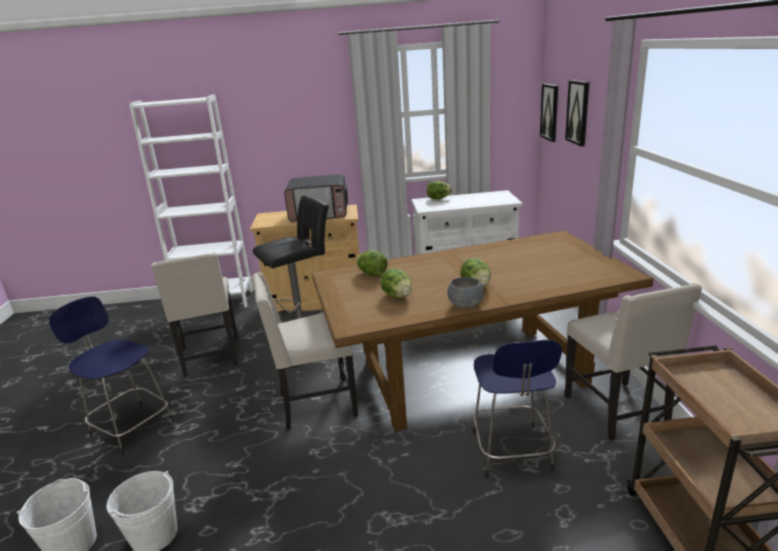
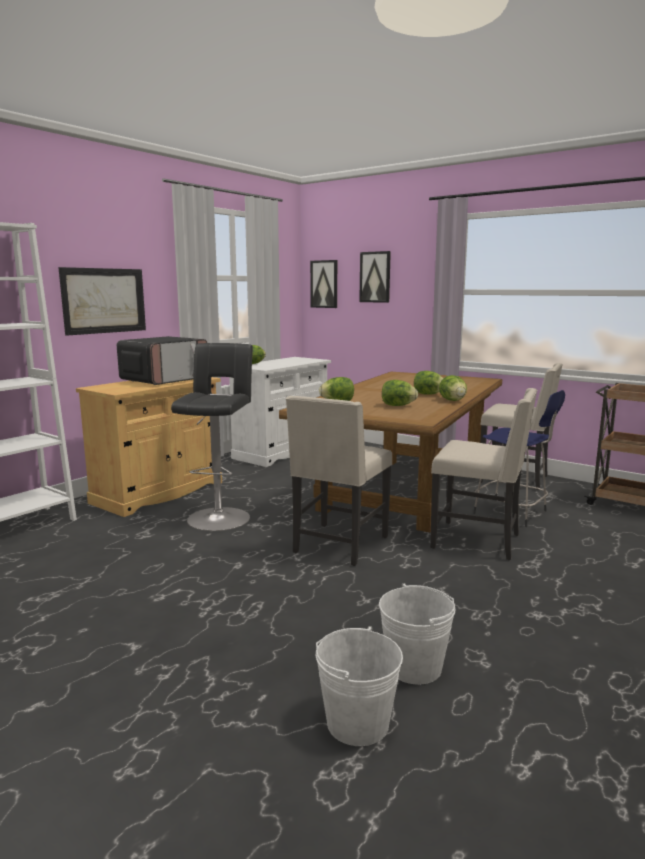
camera: 50 degrees left, 10 degrees down
(131, 427) = (183, 639): blue stool -> none
(211, 357) = (138, 562): beige chair -> beige chair (478, 541)
(292, 143) = (104, 300): none -> picture
(466, 305) = (453, 400): grey bowl -> lettuce

